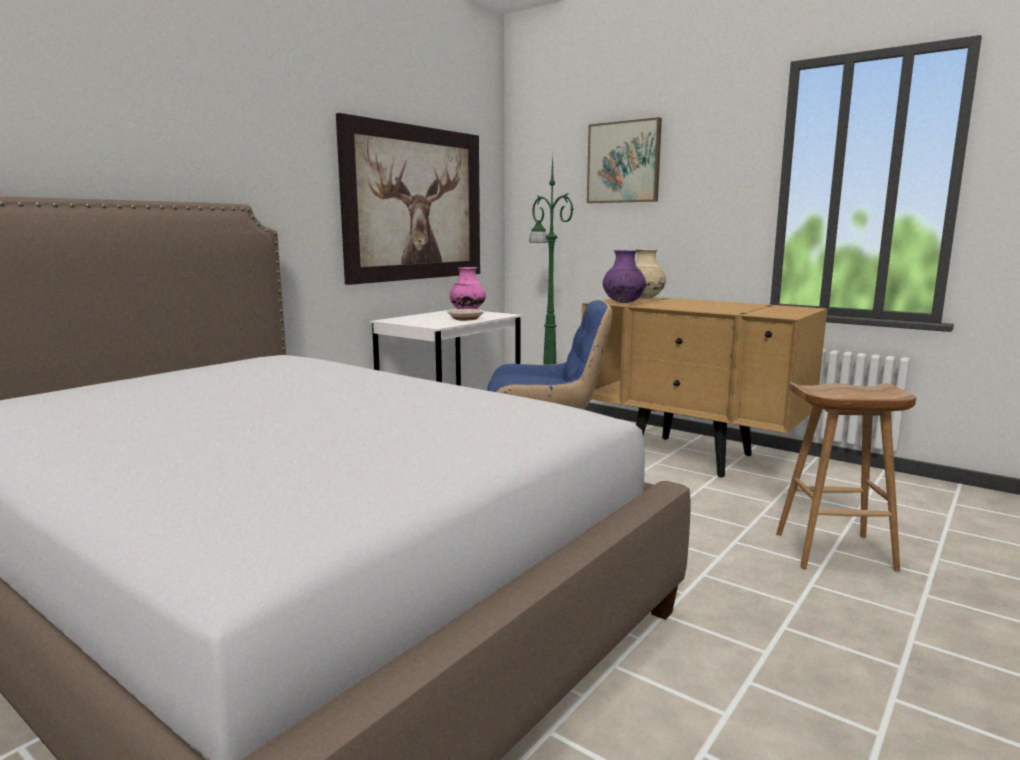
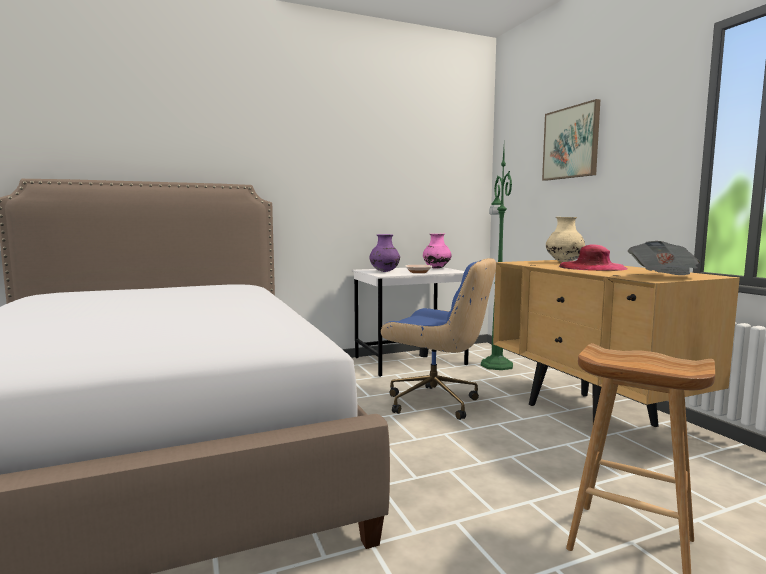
camera: 30 degrees right, 5 degrees down
(415, 204) = (399, 185): picture -> none
(623, 302) = (530, 263): purple vase -> purple vase (384, 271)
(692, 304) = (592, 267): none -> pink hat
(781, 312) = (663, 277): none -> newspaper

